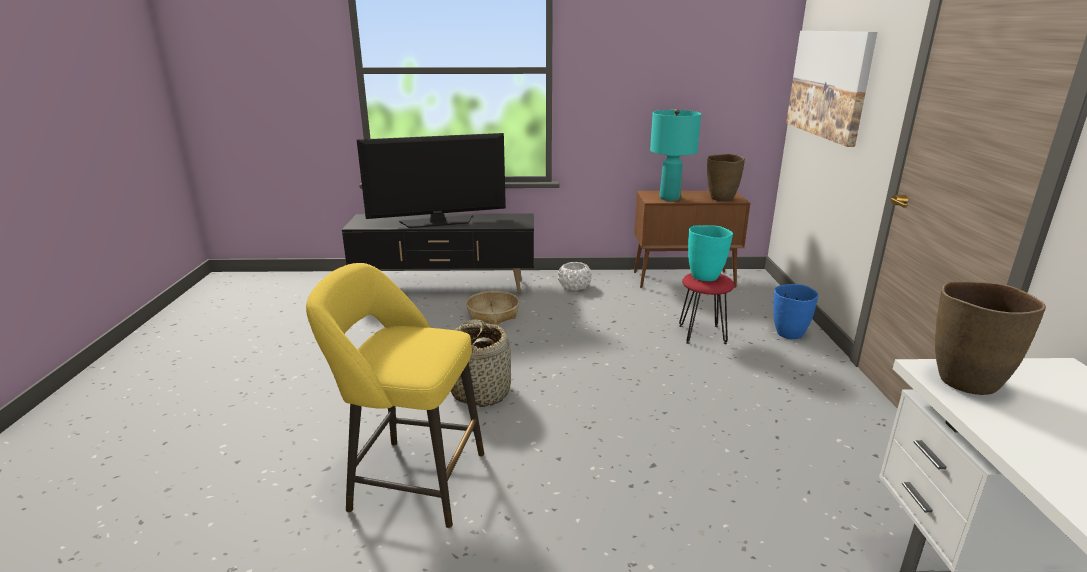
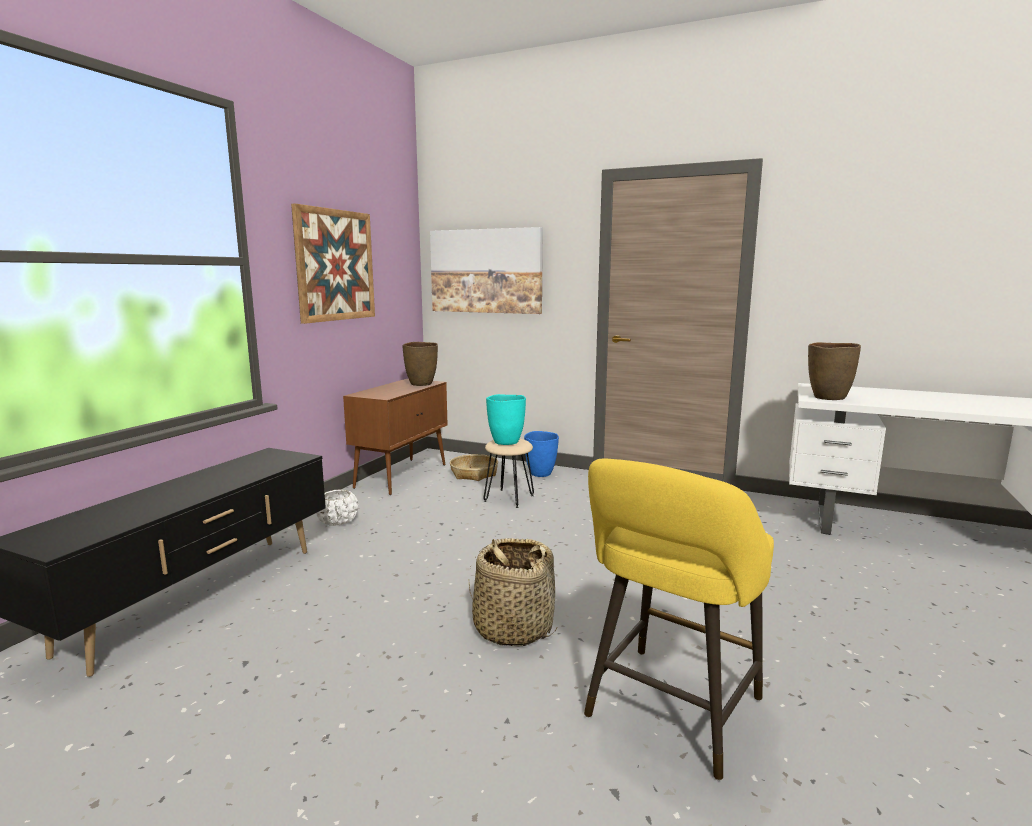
camera: 65 degrees left, 10 degrees down
(438, 222) = (185, 492): television -> none
(493, 314) = (334, 580): basket -> basket (474, 474)
(651, 72) = (335, 265): none -> picture
(669, 198) = (389, 393): turquoise table lamp -> none
(702, 334) = (509, 498): red stool -> beige stool

